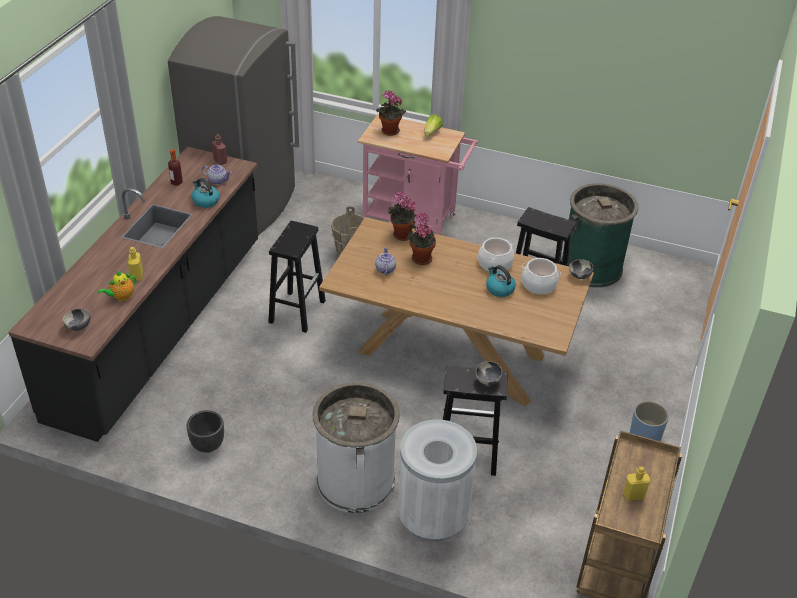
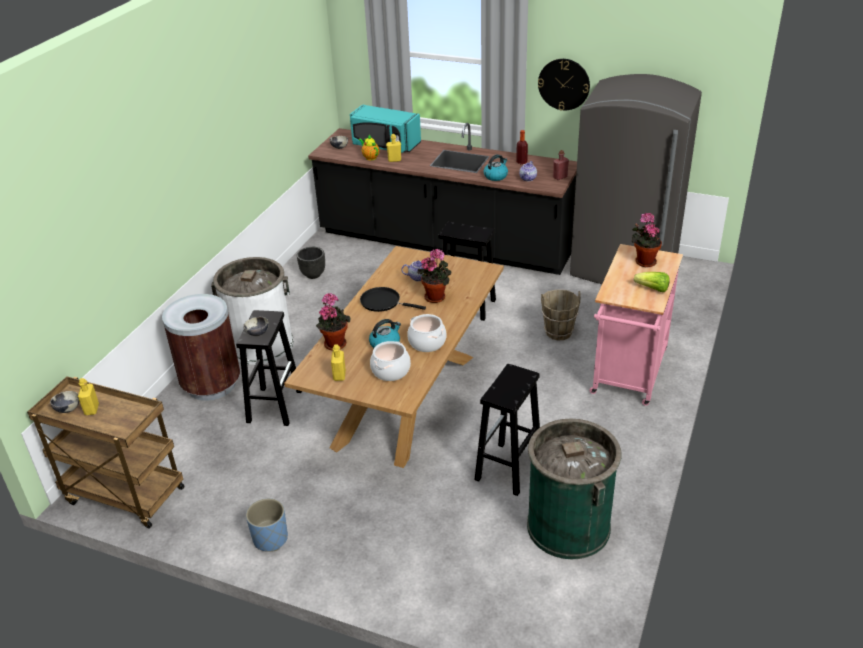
camera: 95 degrees right, 5 degrees down
(88, 285) = (385, 145): none -> turquoise microwave
(144, 88) = (564, 84): none -> wall clock
(401, 235) = (473, 285): potted plant -> potted plant (335, 343)
(430, 292) = (383, 302): none -> black frying pan
(432, 518) = (211, 384): white trash can -> brown trash can
(550, 316) = (339, 376): none -> yellow bottle
(579, 276) = (404, 402): bowl -> bowl (68, 409)

